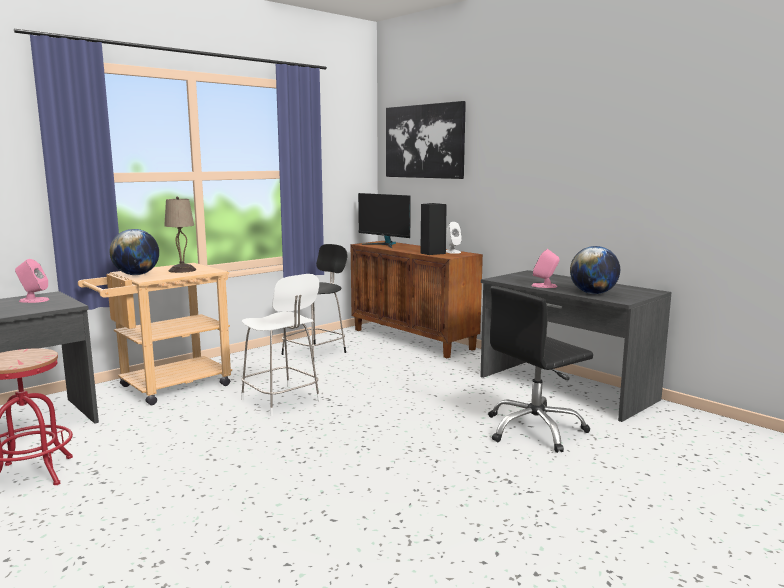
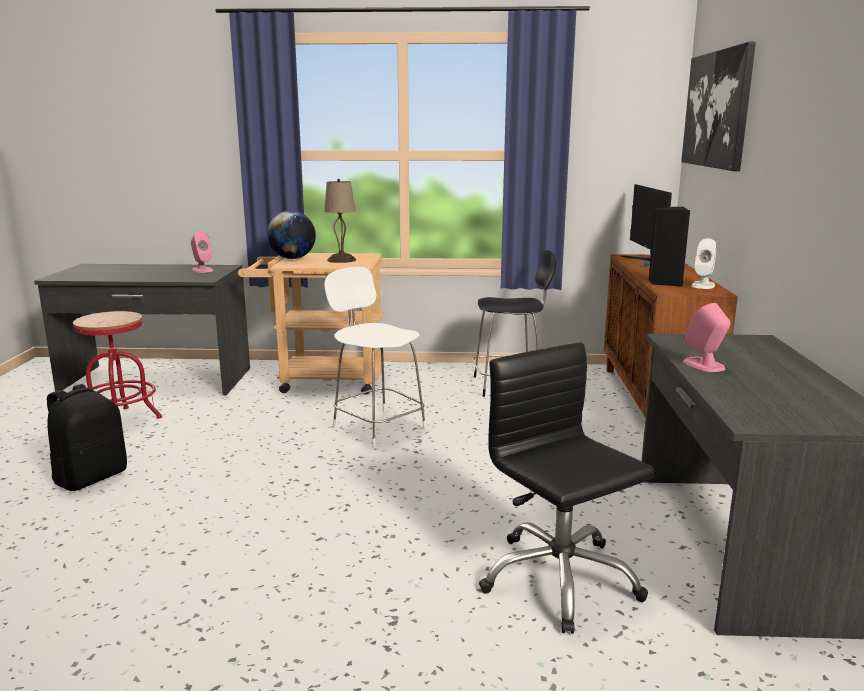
camera: 45 degrees right, 5 degrees up
(113, 517) = (91, 477): none -> black backpack
(282, 401) = (377, 427): white chair -> white chair turned 135 degrees clockwise
(535, 430) = (559, 579): black office chair -> black office chair turned 45 degrees clockwise
(593, 293) = (741, 397): globe -> none

